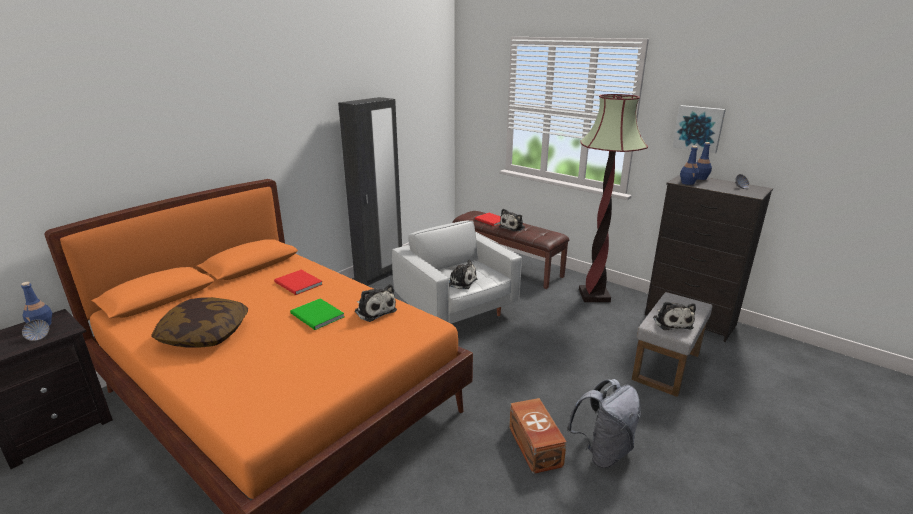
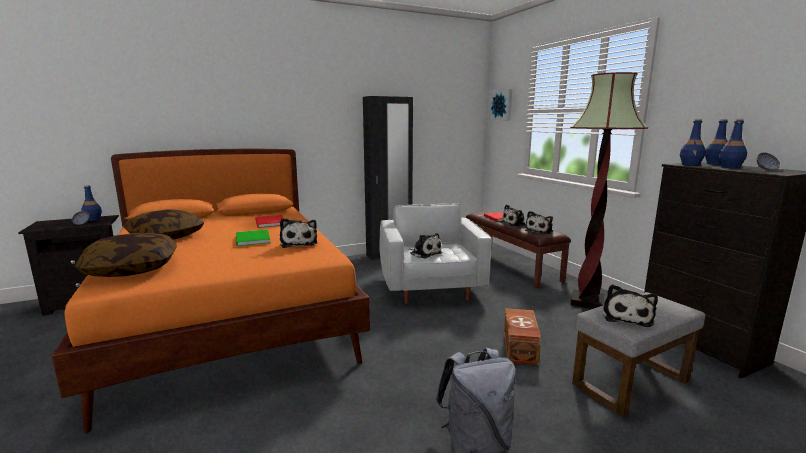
camera: 25 degrees right, 10 degrees down
(247, 393) = (132, 269): none -> pillow
(534, 447) = (402, 413): brown storage box -> brown storage box (519, 348)
(541, 234) = (540, 231): none -> plush toy
(698, 128) = (718, 107): picture -> picture (501, 105)
(716, 185) = (730, 167): none -> blue bottle

